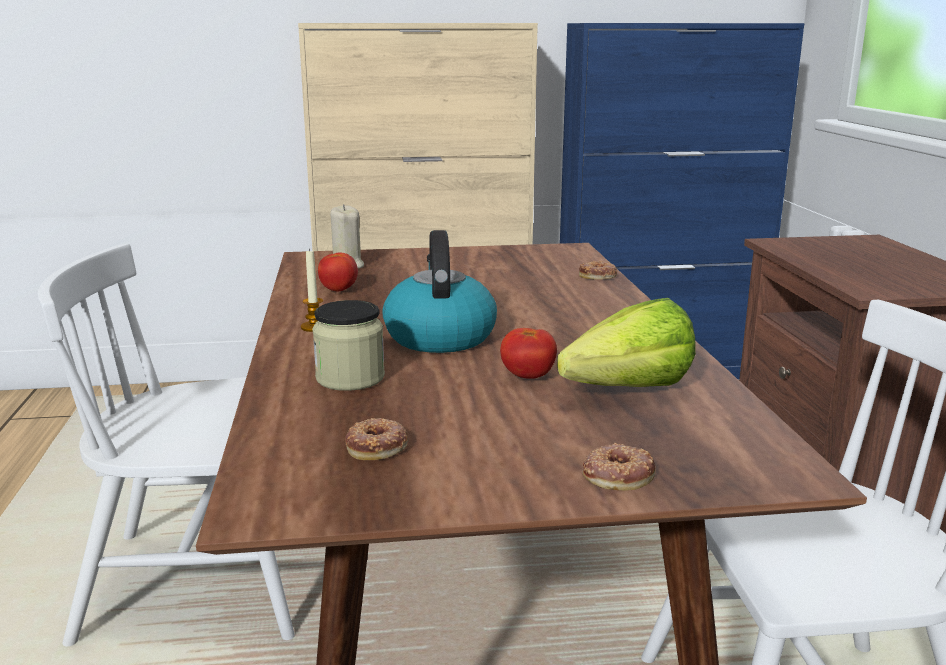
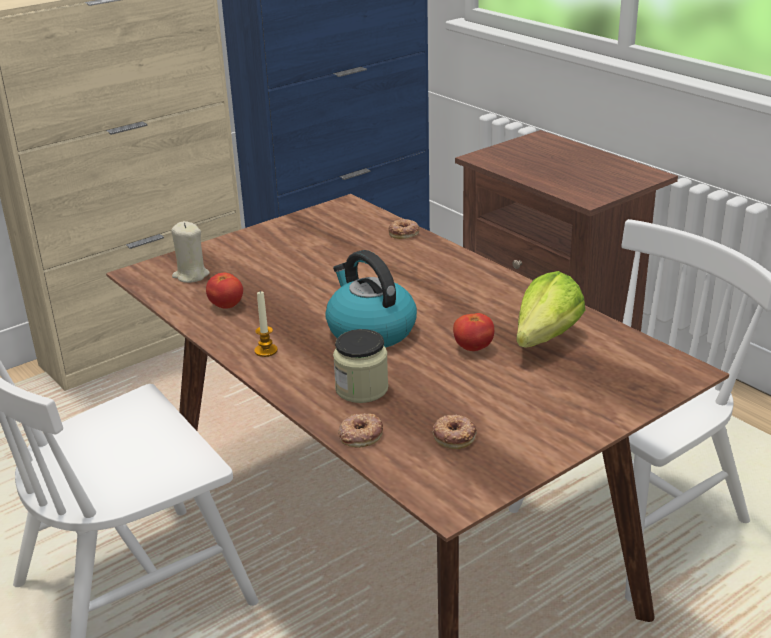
camera: 30 degrees left, 10 degrees up
(617, 474) = (605, 404): donut -> donut (360, 434)

